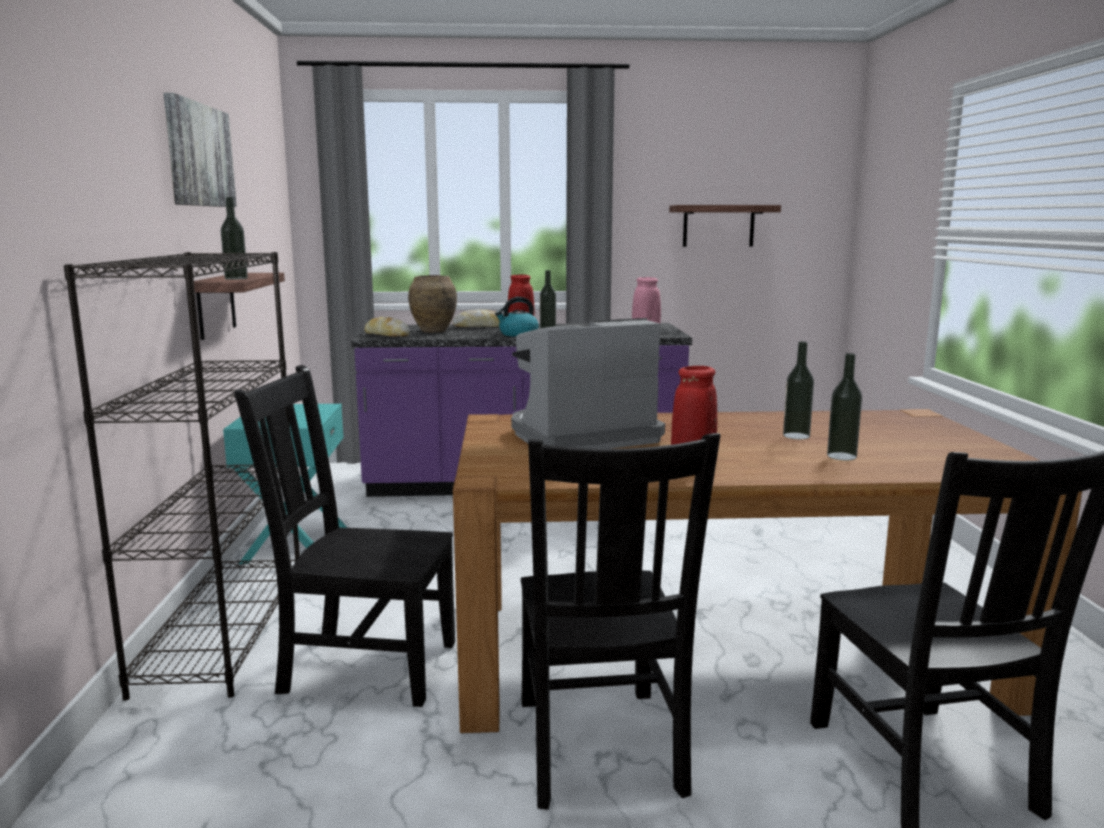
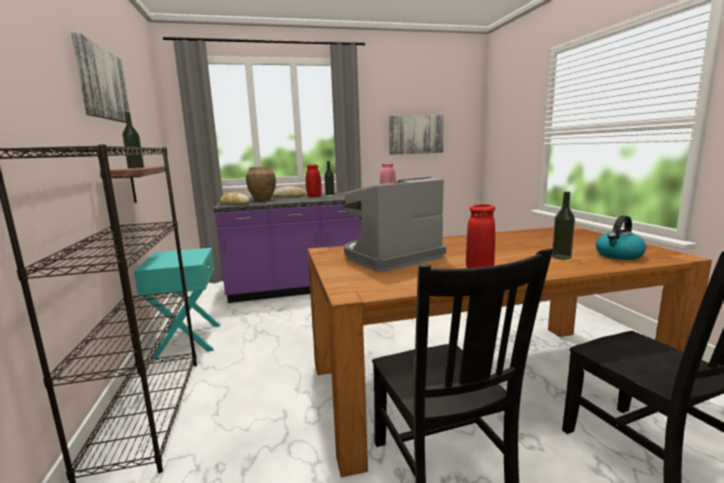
camera: 10 degrees left, 0 degrees up
(363, 666) = (255, 429): black chair -> none
(518, 334) = (315, 199): kettle -> kettle (618, 255)
(718, 226) = (416, 134): shelf -> picture
(796, 436) = (520, 246): bottle -> none

